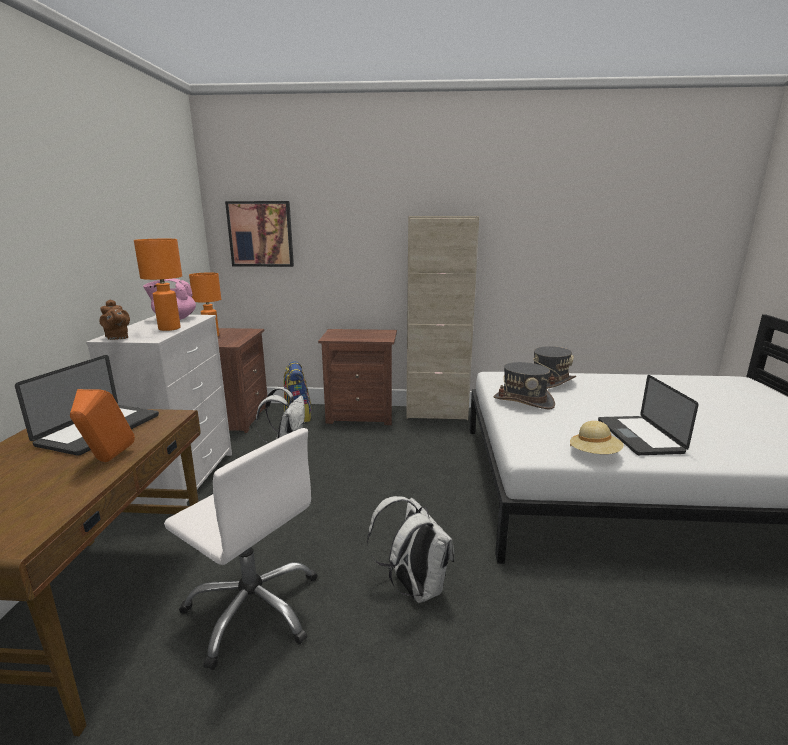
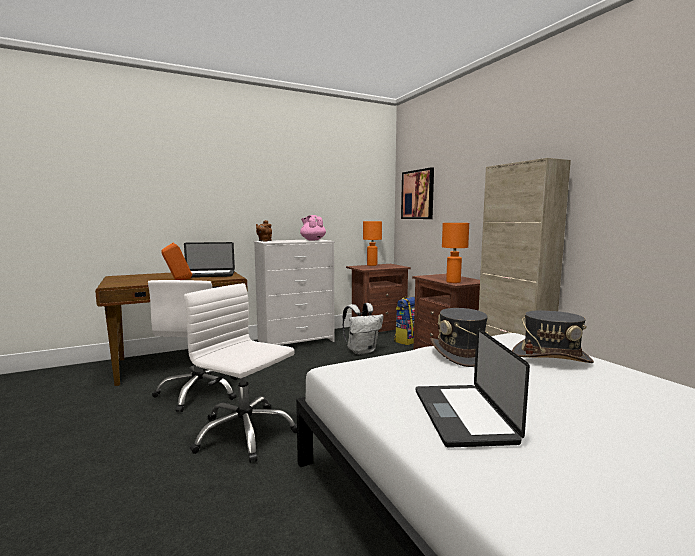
camera: 60 degrees right, 10 degrees down
(169, 328) = (292, 241): orange table lamp -> orange table lamp (453, 282)
(413, 587) = (244, 433): white backpack -> white office chair
(594, 454) = (371, 394): beige hat -> none
(639, 436) = (462, 415): laptop -> laptop turned 60 degrees counterclockwise

